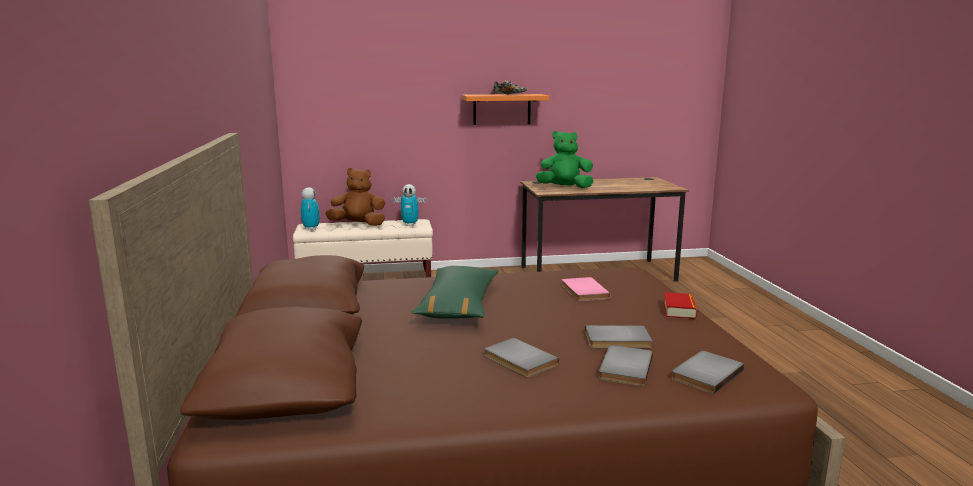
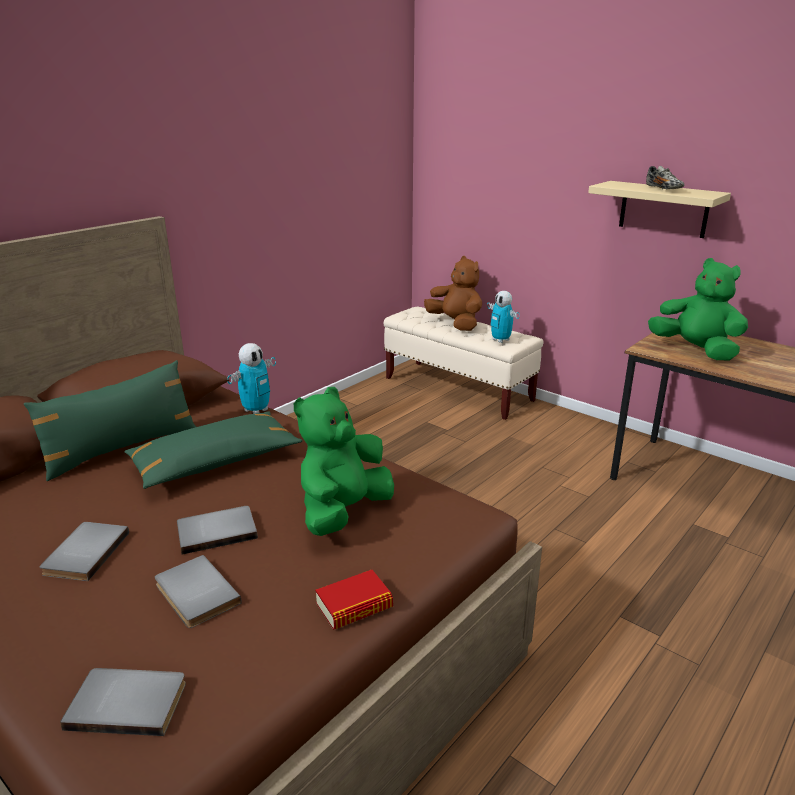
camera: 50 degrees right, 10 degrees up
(311, 228) = (408, 315): toy robot -> toy robot (256, 410)
(376, 325) = (122, 449): none -> green pillow
(502, 109) = (663, 209): orange shelf -> beige shelf
(583, 291) = (343, 512): pink book -> green plush toy
(623, 368) = (108, 628): grey book -> grey book (216, 531)

